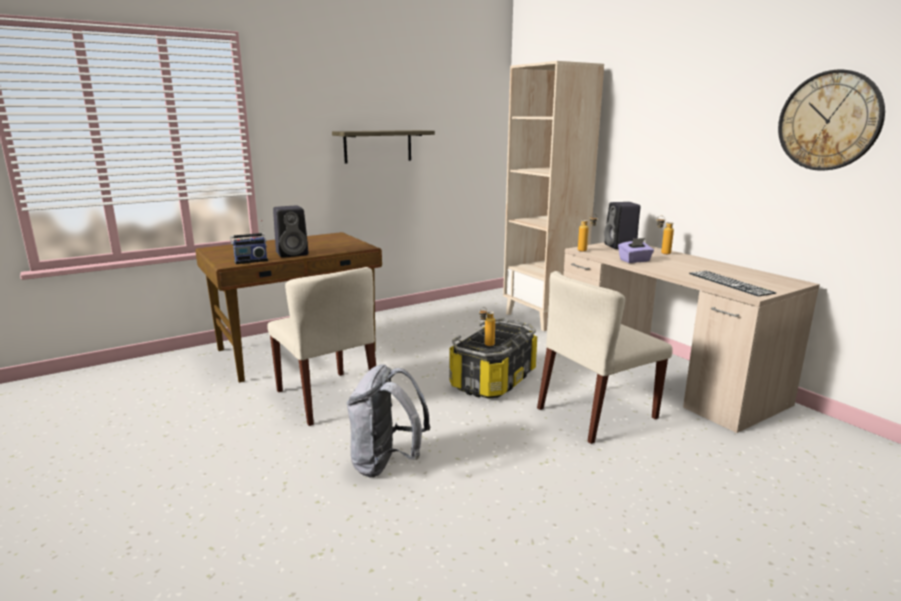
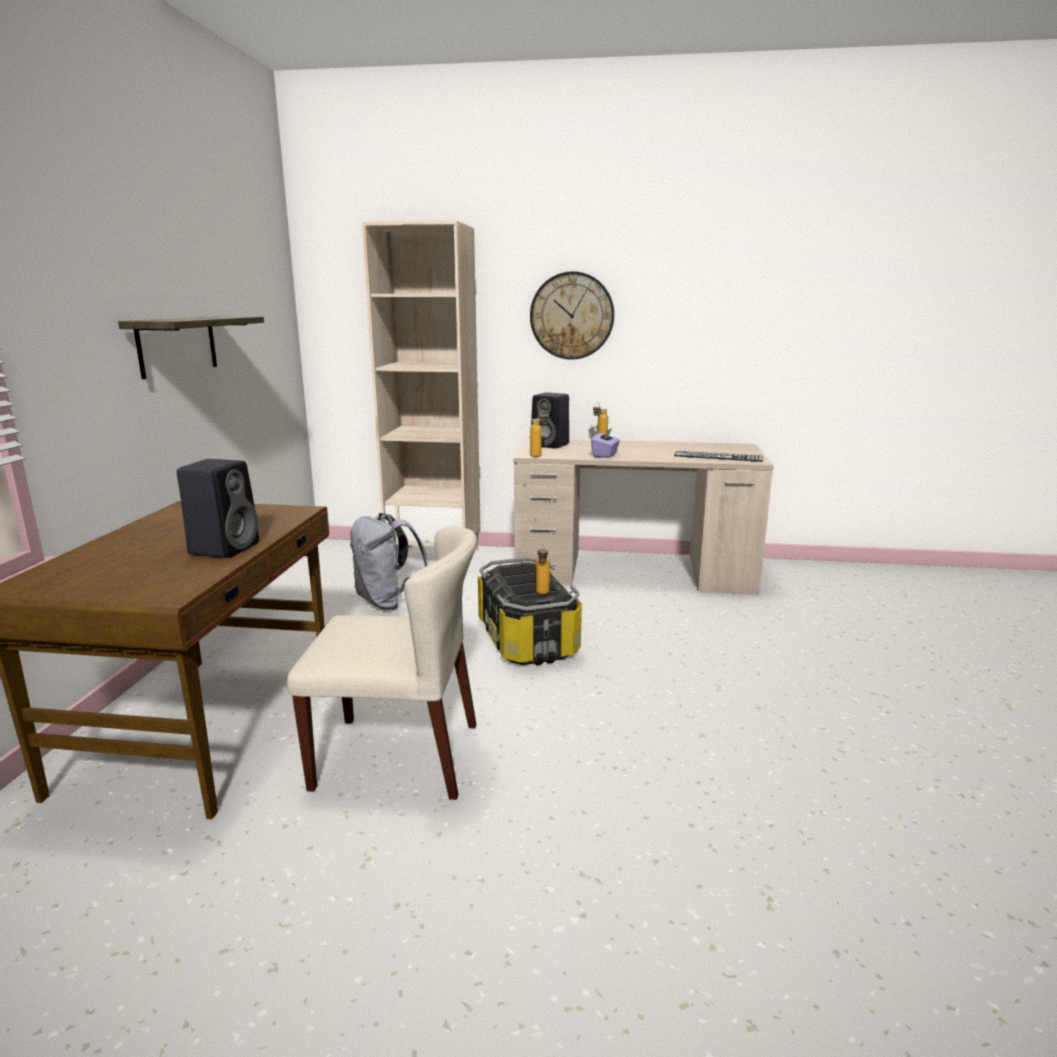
camera: 50 degrees left, 0 degrees up
(250, 261) = (192, 578): radio -> none
(386, 464) = (624, 776): grey backpack -> grey backpack (388, 602)
(596, 413) = (663, 626): beige chair -> none
(829, 121) = (744, 296): wall clock -> wall clock (572, 316)

